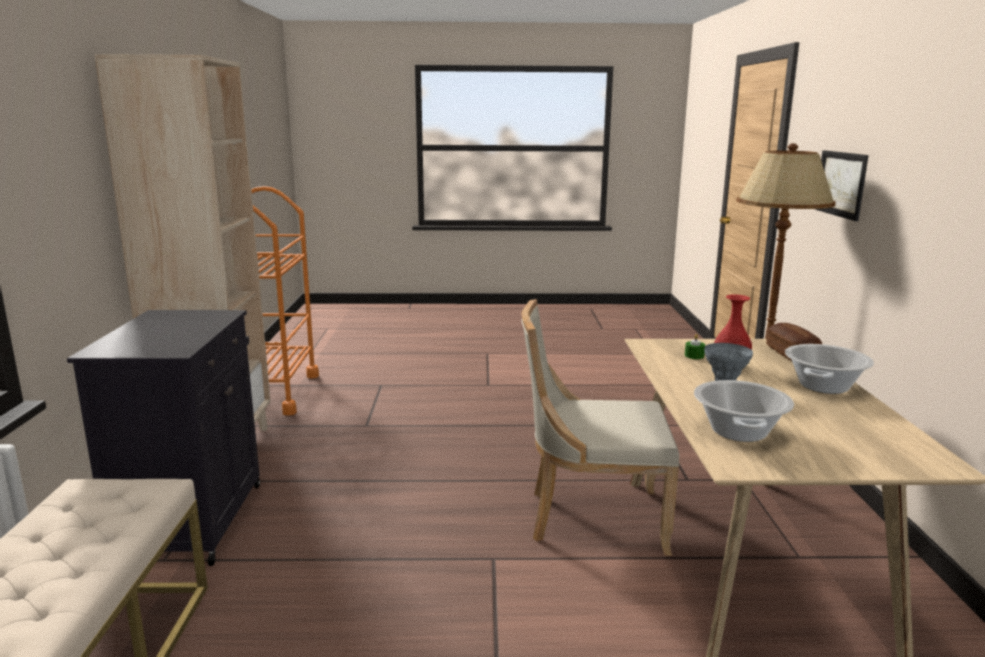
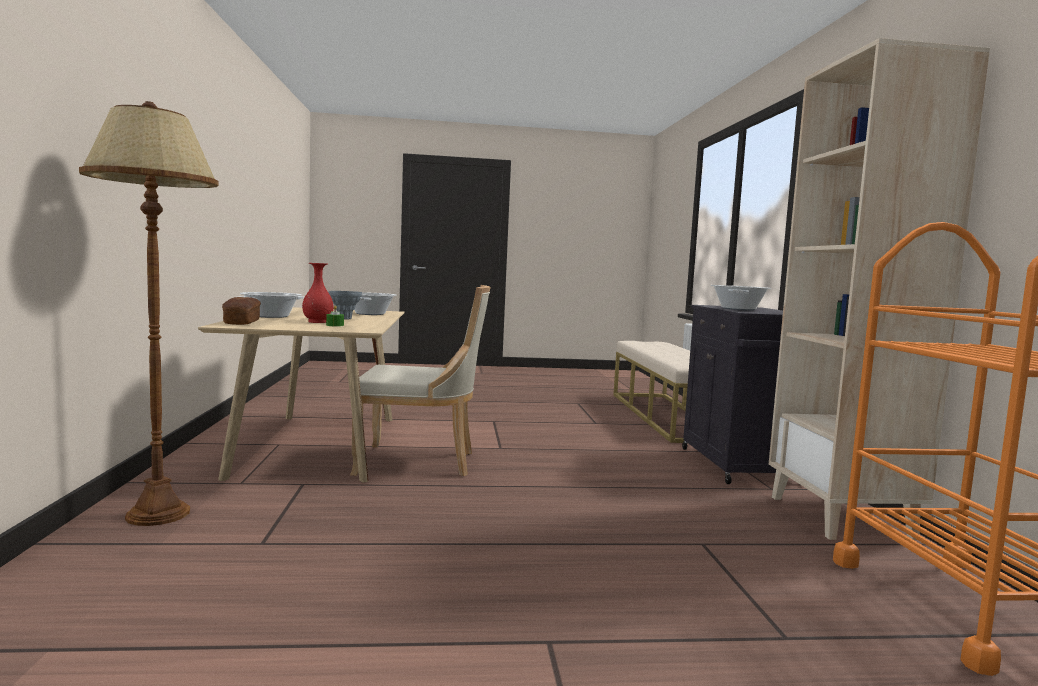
camera: 175 degrees right, 10 degrees down
(190, 329) = (738, 309): none -> cooking pot
(840, 184) = (56, 148): picture -> none

